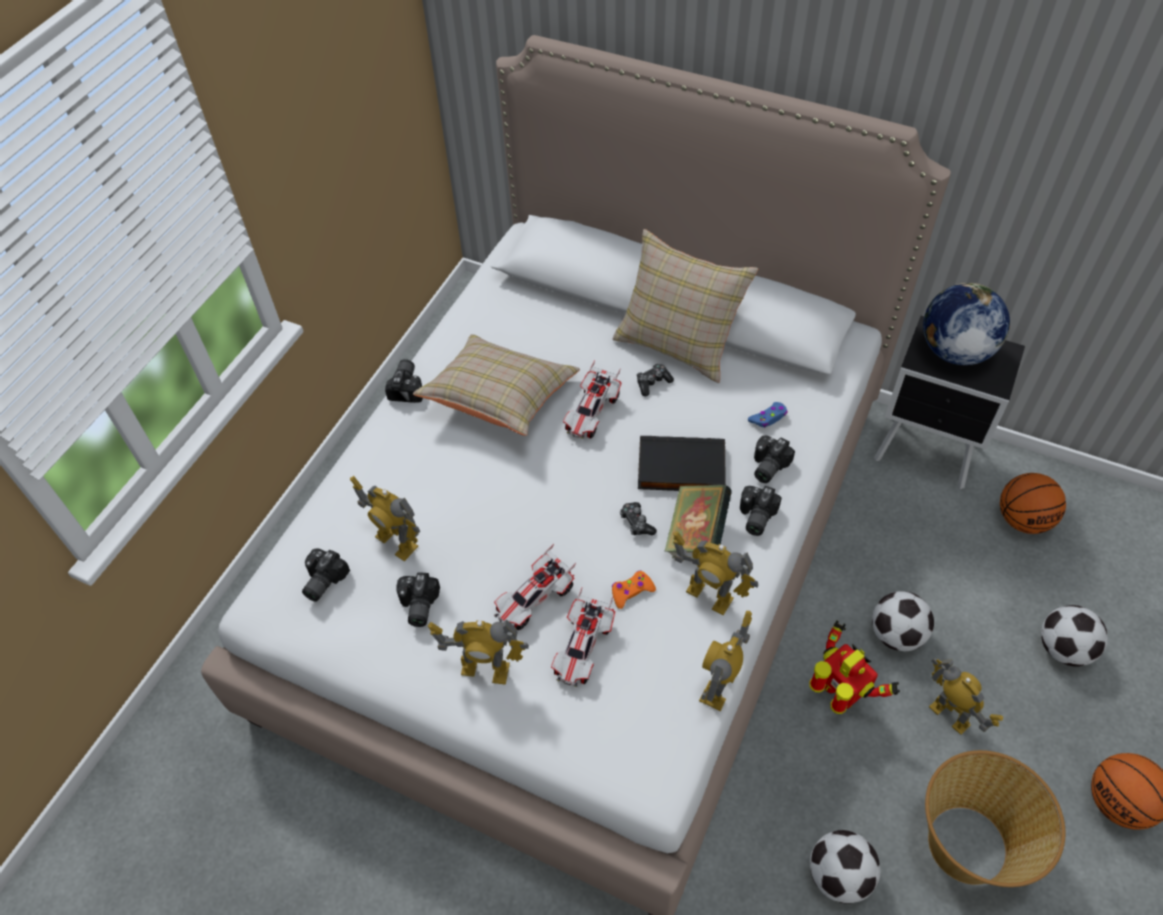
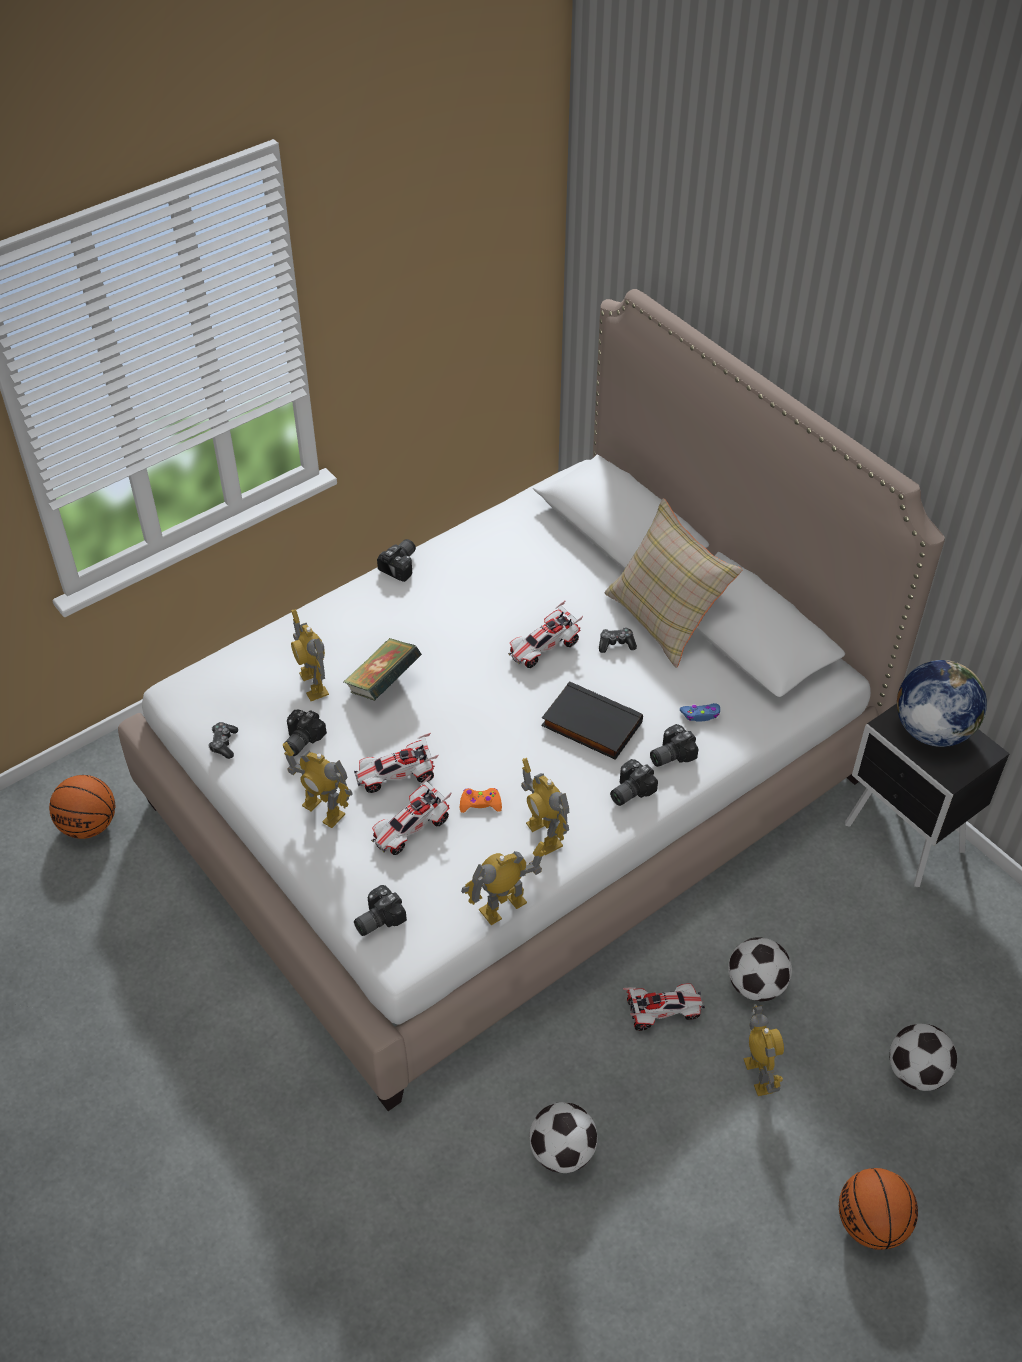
camera: 25 degrees right, 5 degrees down
(321, 581) = (238, 689): camera -> camera (376, 918)
(500, 399) = (472, 605): beige pillow -> none
(636, 523) = (521, 752): game controller -> game controller (224, 743)
(696, 534) = (566, 783): book -> book (383, 684)
(838, 697) = (662, 1011): toy robot -> toy car
(968, 844) = (699, 1186): basket -> none
(1022, 519) = (961, 941): basketball -> basketball (89, 825)

